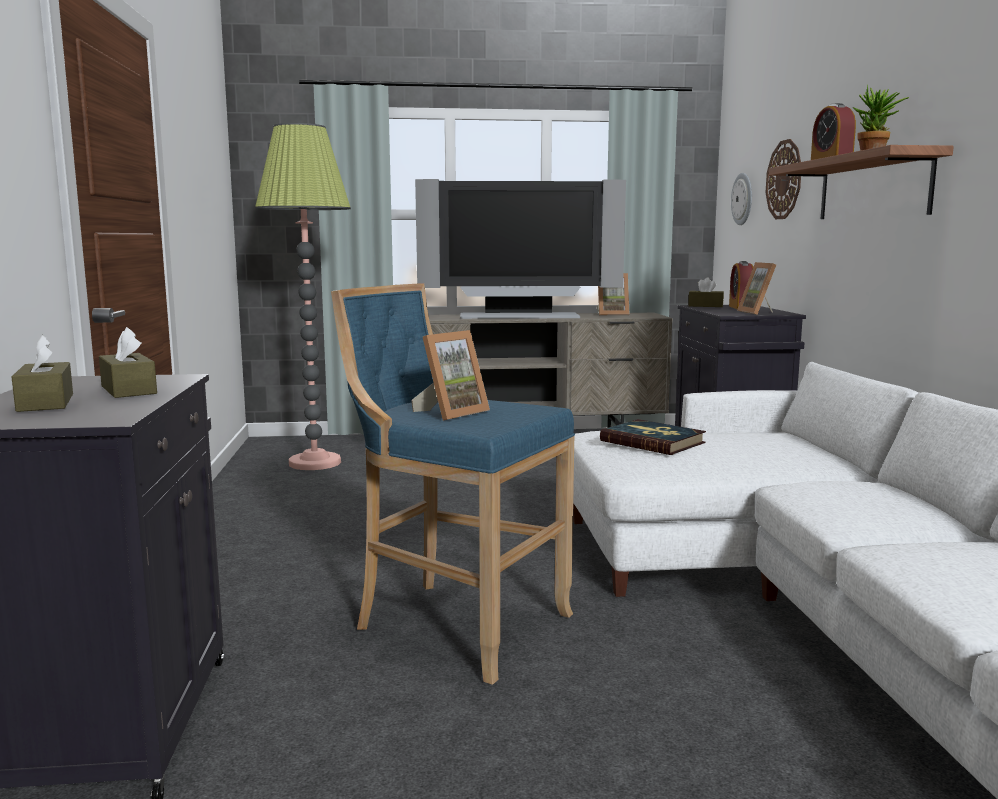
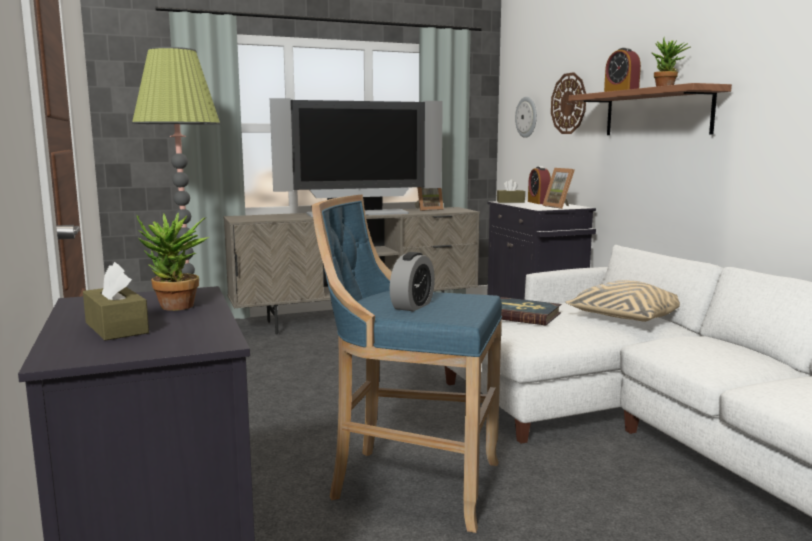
camera: 15 degrees left, 0 degrees up
(128, 390) = (175, 308): brown tissue box -> potted plant
(451, 413) = (412, 306): picture frame -> alarm clock
(785, 455) = (625, 319): none -> beige pillow

